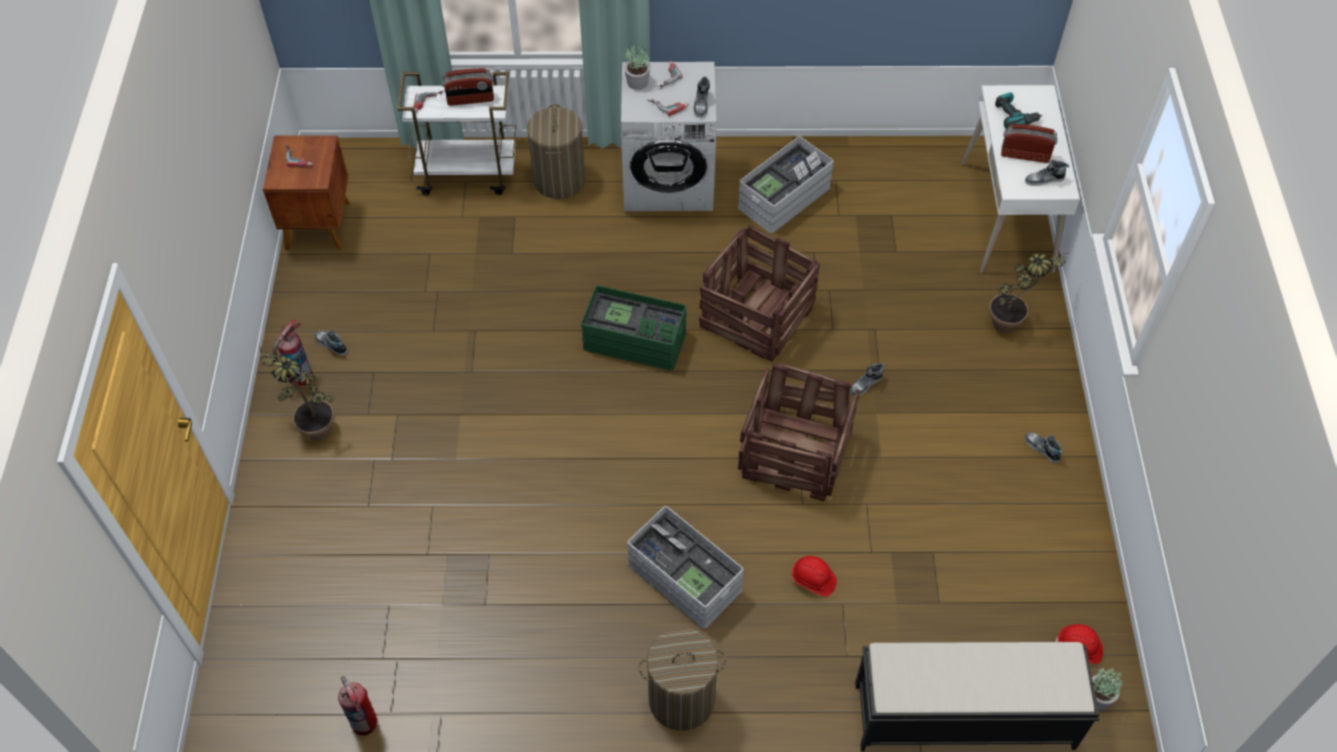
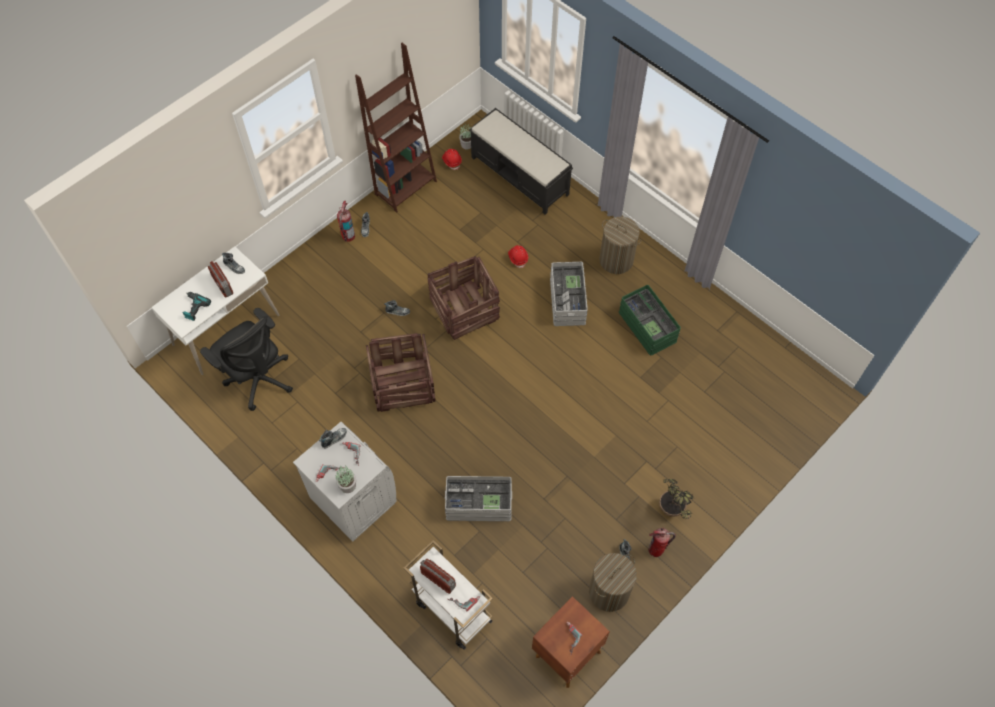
camera: 135 degrees left, 5 degrees up
(365, 722) = (751, 351): fire extinguisher -> fire extinguisher (348, 236)
(559, 180) = (405, 558): laundry basket -> laundry basket (609, 592)
(635, 339) = (471, 423): green storage box -> green storage box (646, 326)
(783, 197) = (308, 437): grey storage box -> grey storage box (478, 504)
(909, 203) = (256, 377): none -> black office chair
(1012, 321) = (299, 283): potted plant -> none
(1077, 548) = (405, 187): none -> brown bookcase

